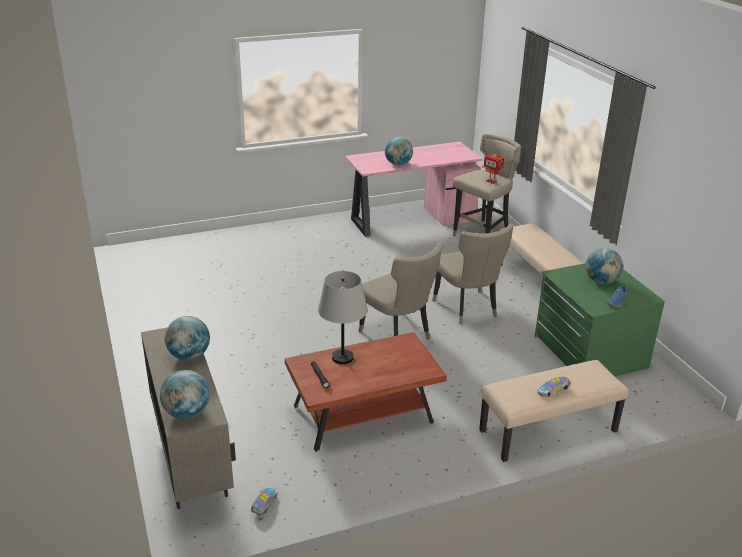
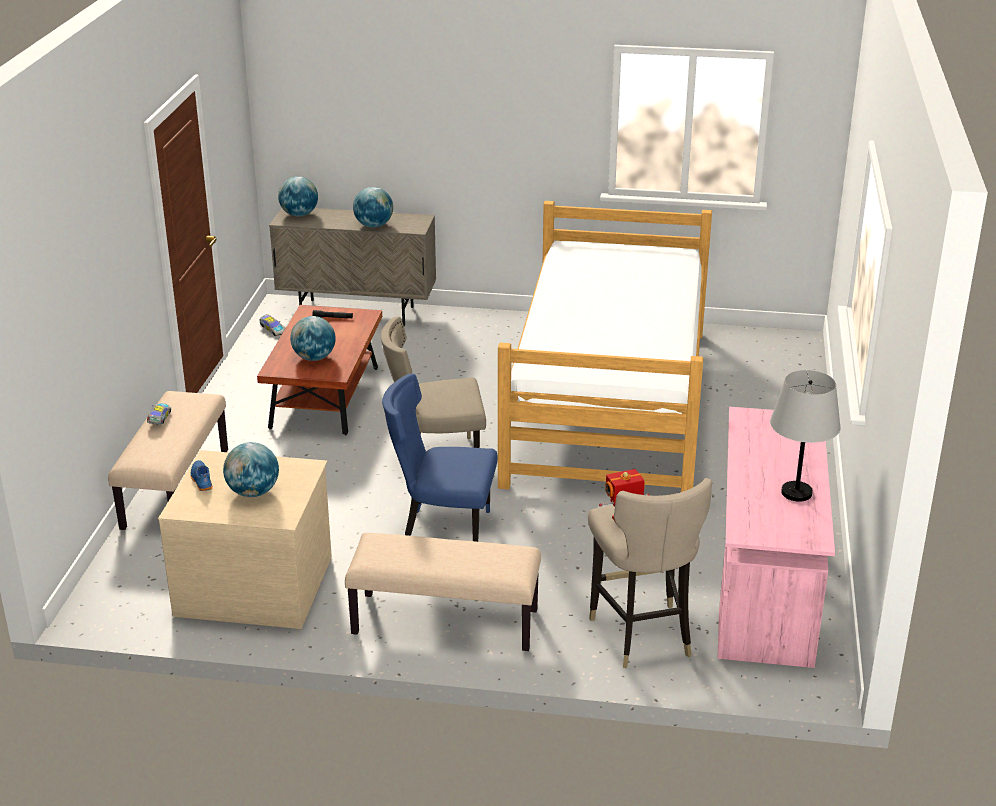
camera: 120 degrees right, 0 degrees up
(270, 294) = (610, 404): none -> bed
(343, 357) = (348, 335): grey table lamp -> grey table lamp (796, 493)
(398, 164) = (751, 448): globe -> globe (314, 358)
(468, 309) = (442, 531): beige chair -> blue chair
(588, 352) = (255, 584): green dresser -> beige dresser

